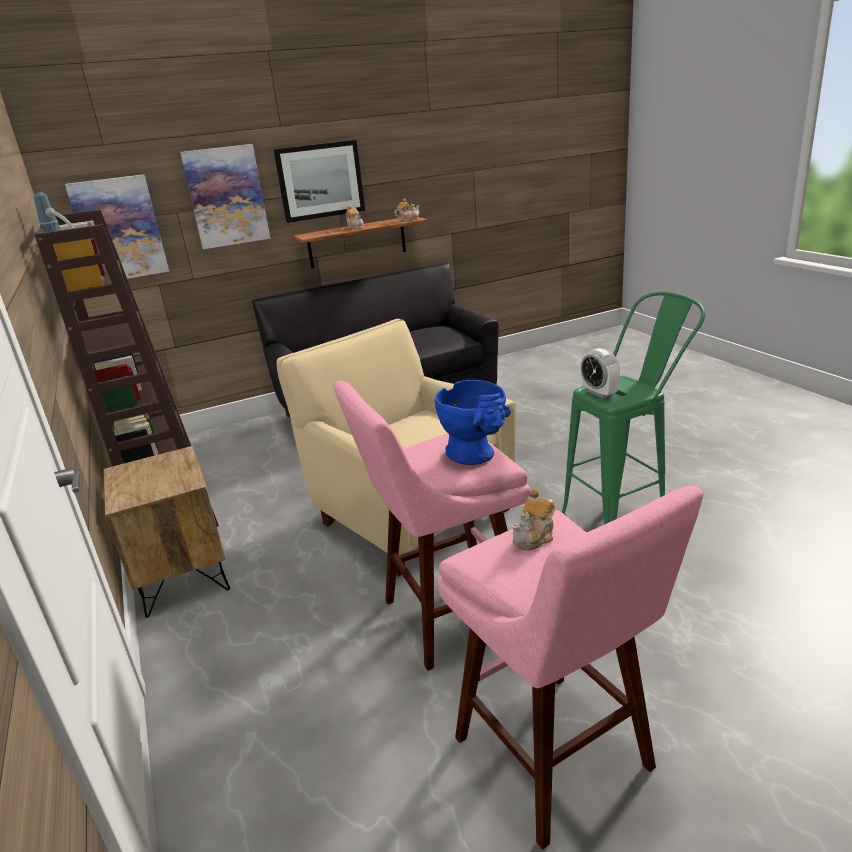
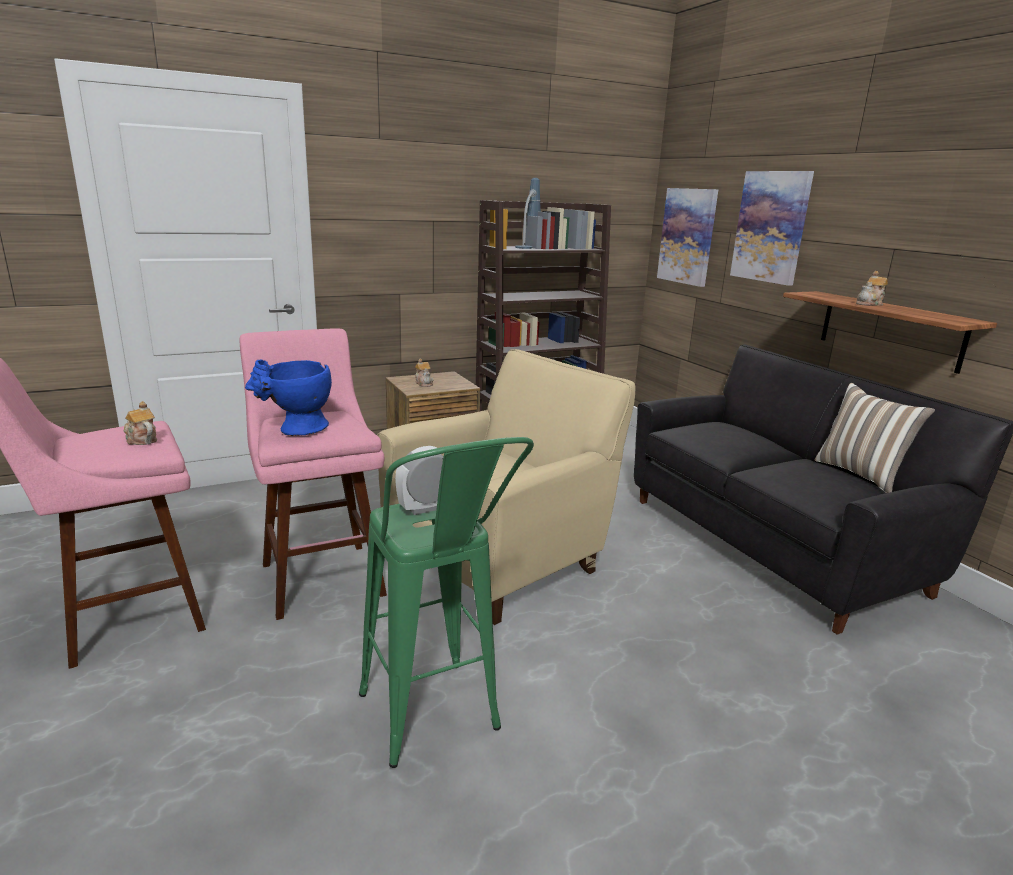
camera: 85 degrees right, 5 degrees down
(320, 181) = (873, 232): picture -> none
(408, 220) = (943, 319): teapot -> teapot (424, 383)
(413, 328) = (861, 474): none -> pillow

